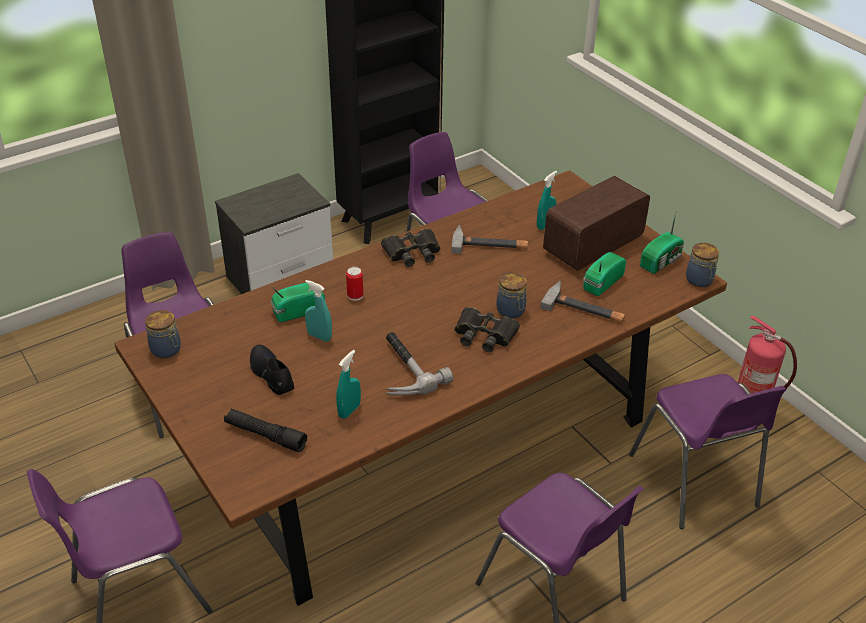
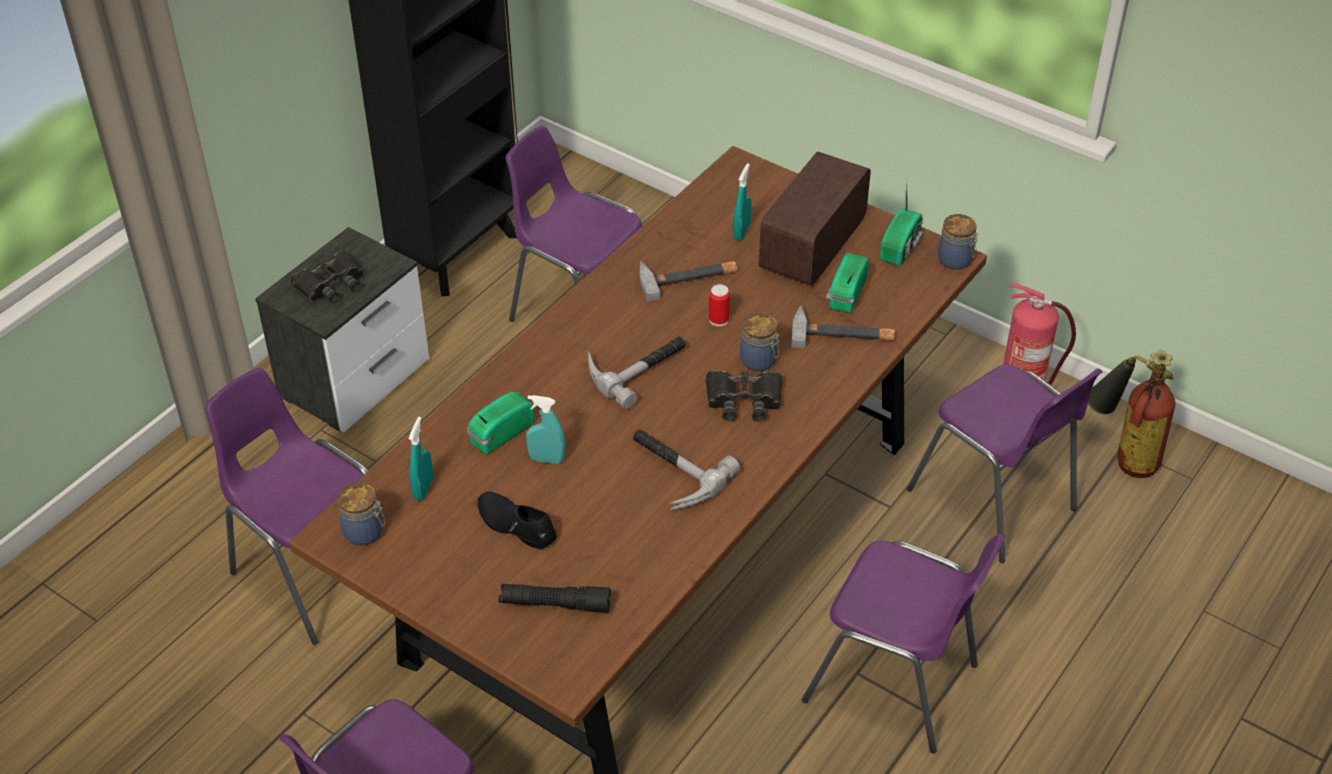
camera: 20 degrees left, 5 degrees up
(349, 410) = (636, 543): turquoise spray bottle -> turquoise spray bottle (423, 489)
(355, 295) = (560, 392): can -> can (718, 319)
(412, 252) = (598, 314): black binoculars -> black binoculars (331, 284)
(419, 293) = (637, 367): none -> hammer
(814, 477) = (1121, 455): none -> fire extinguisher

